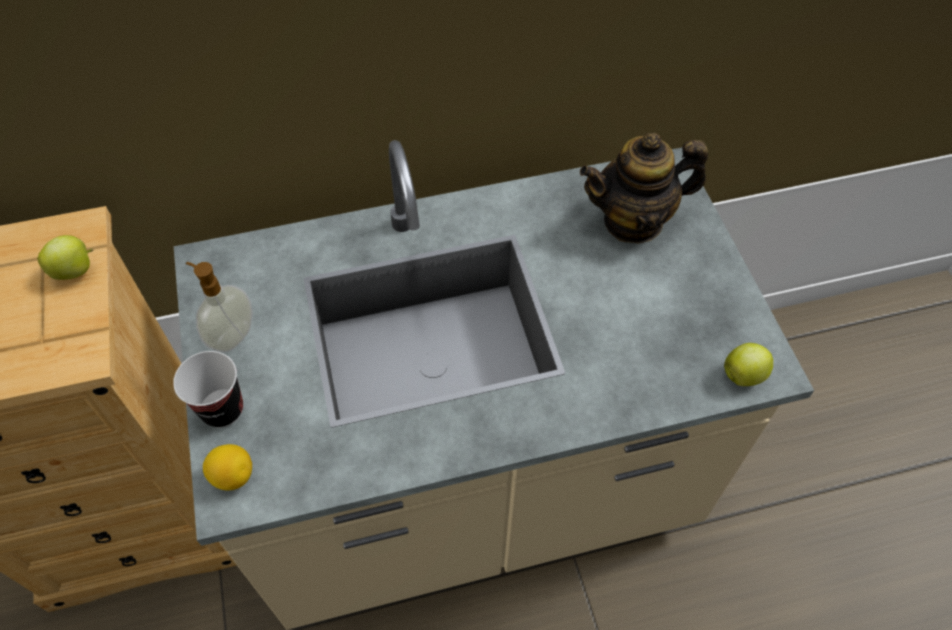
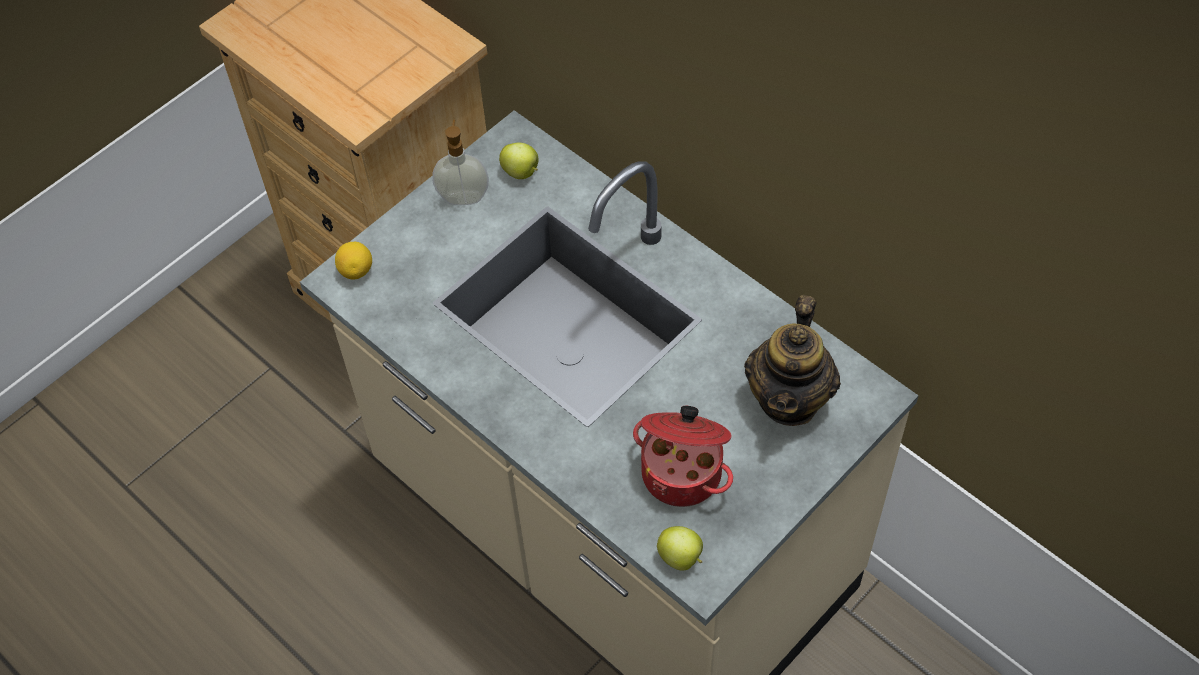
camera: 60 degrees right, 0 degrees up
(76, 270) = (420, 69): apple -> apple (521, 172)
(222, 409) = (401, 231): cup -> none
(633, 221) = (789, 398): teapot -> teapot turned 120 degrees counterclockwise
(657, 327) = (683, 471): none -> cooking pot

